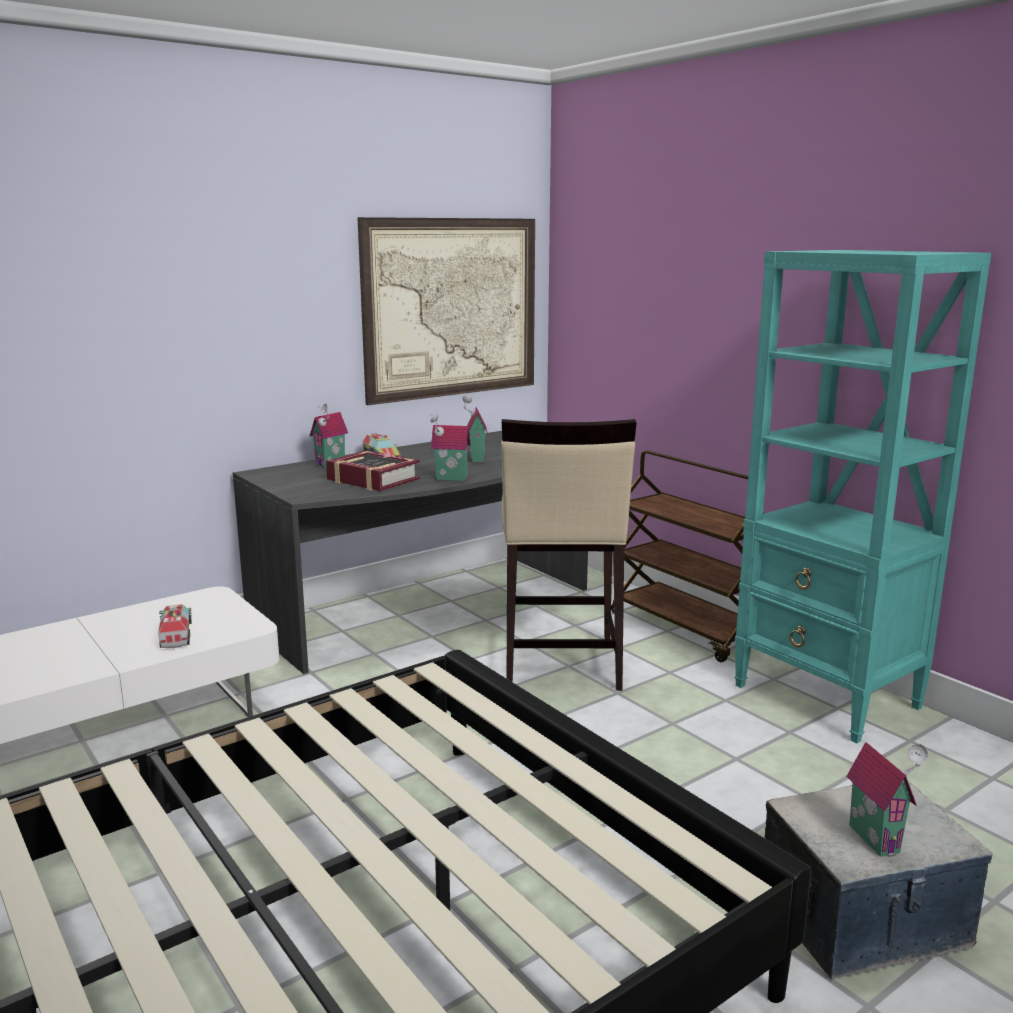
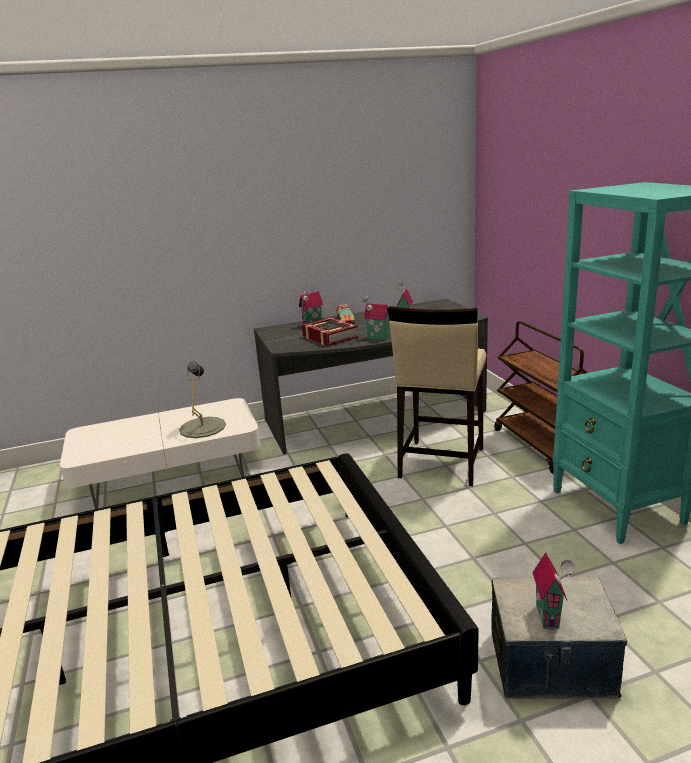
camera: 20 degrees right, 5 degrees up
(176, 634) = (202, 427): toy truck -> grey table lamp
(452, 308) = (400, 219): picture -> none

